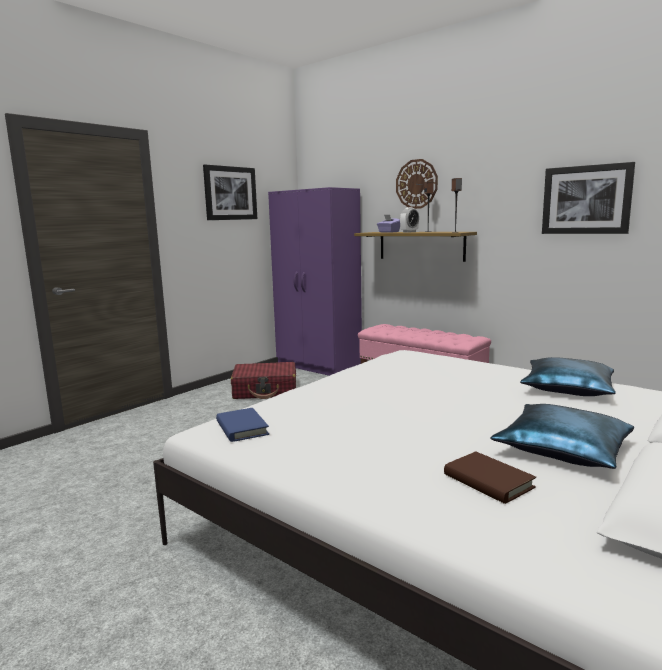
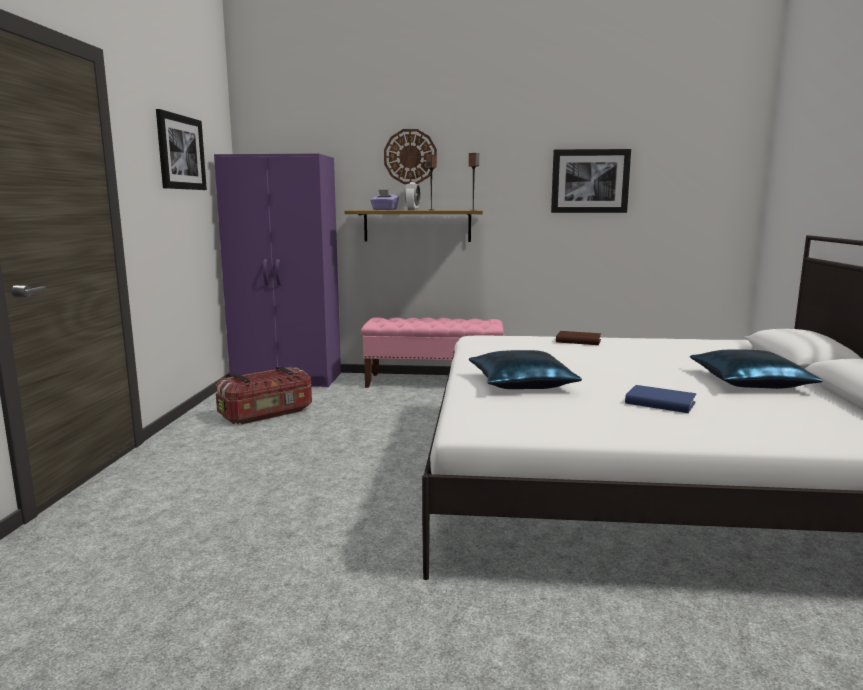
camera: 35 degrees left, 0 degrees up
(241, 428) = (501, 417): blue book -> blue book (660, 403)
(265, 390) = (267, 413): red suitcase -> storage box
(488, 481) = (760, 409): brown book -> brown book (578, 341)
(567, 388) = (663, 345): blue pillow -> blue pillow (522, 383)

